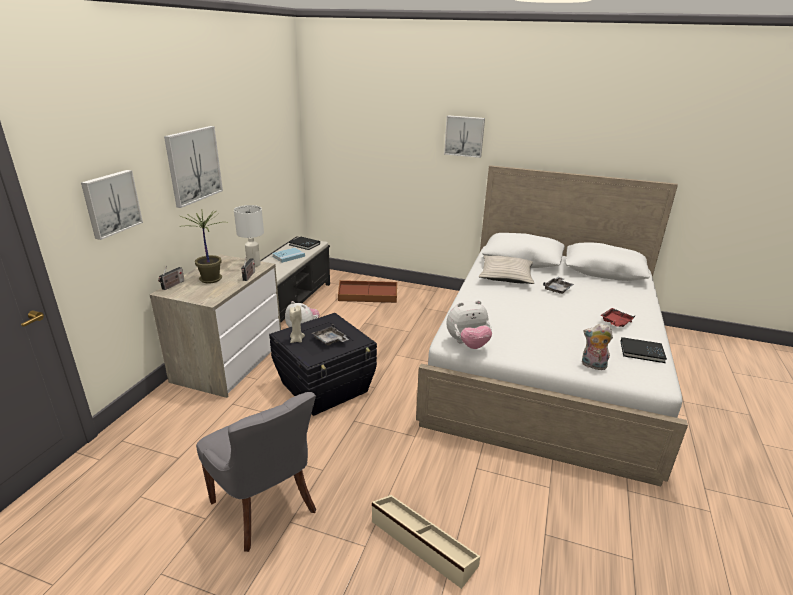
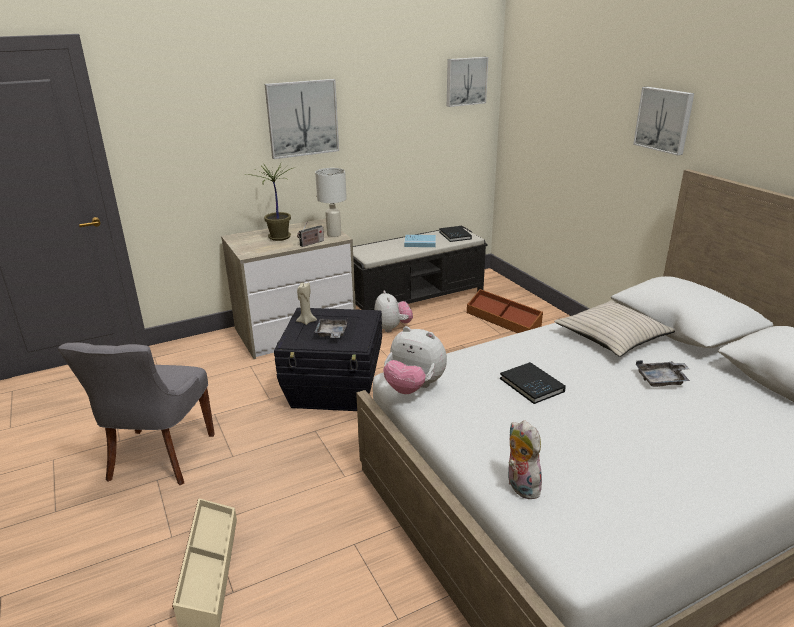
camera: 45 degrees right, 0 degrees up
(111, 203) = (189, 140): picture -> picture (465, 81)
(172, 285) = (246, 234): radio -> none
(615, 322) = (672, 457): red tray -> none
(642, 352) = (636, 512): black book -> black book (531, 385)

